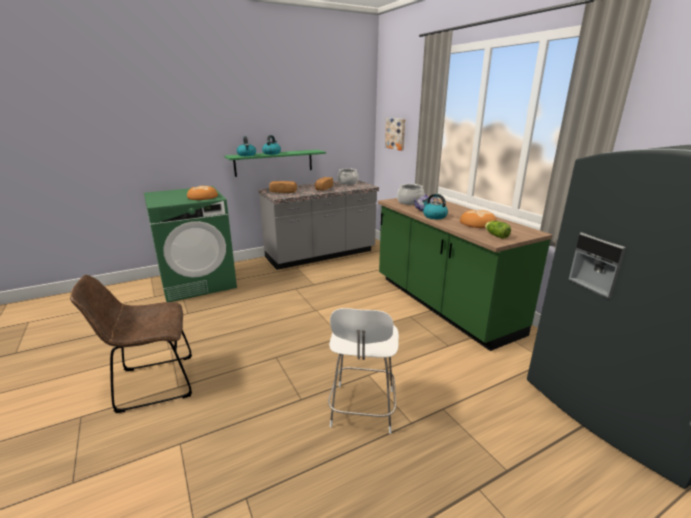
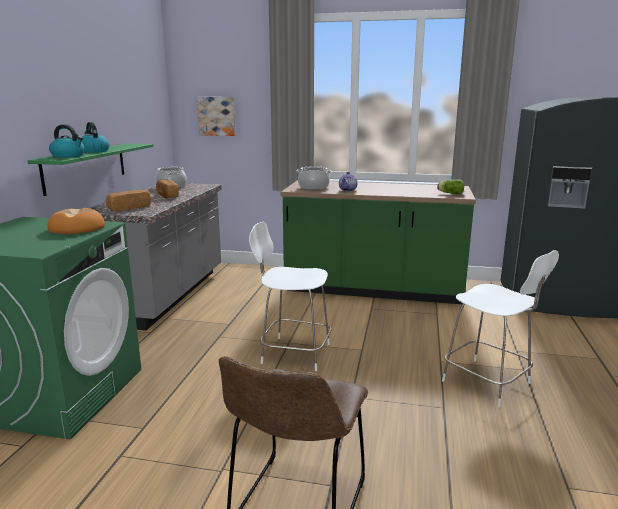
camera: 50 degrees left, 5 degrees down
(305, 317) = (293, 353): none -> white chair
(434, 216) = (371, 192): kettle -> none
(478, 223) = (414, 189): bread -> none

